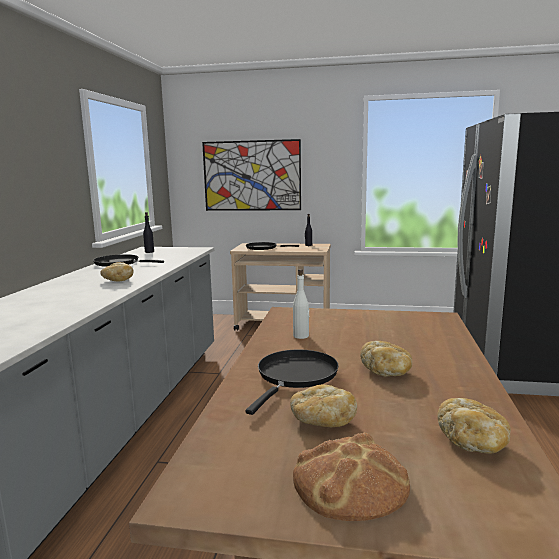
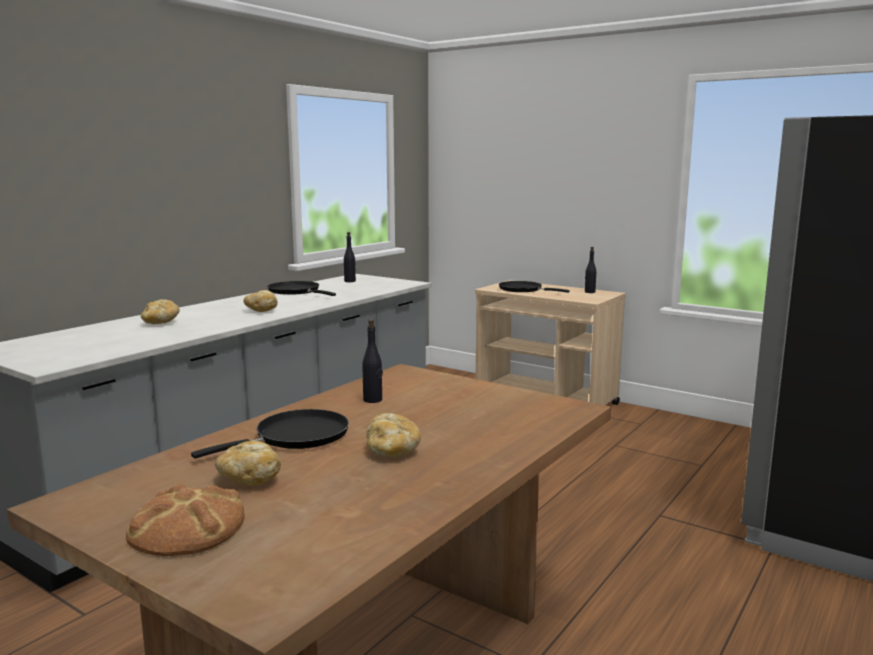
camera: 25 degrees right, 0 degrees up
(251, 176) = (528, 188): picture -> none
(301, 336) = (373, 400): white bottle -> black bottle
(472, 442) = (348, 529): bread -> bread (161, 323)

